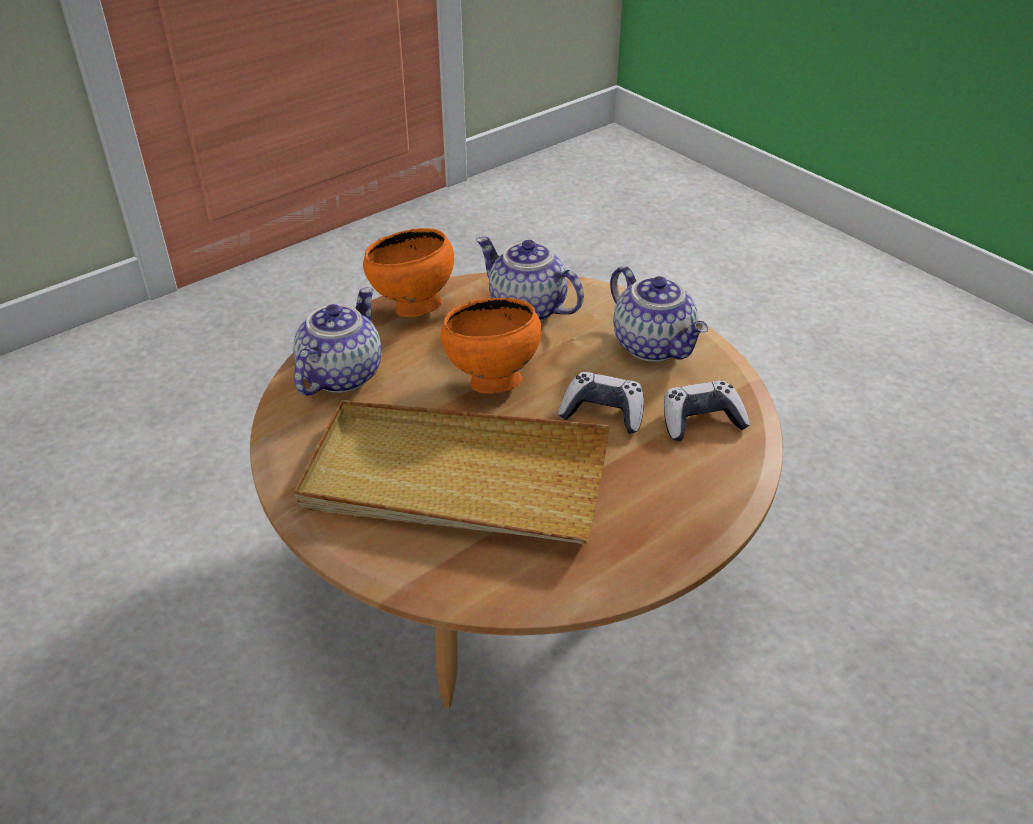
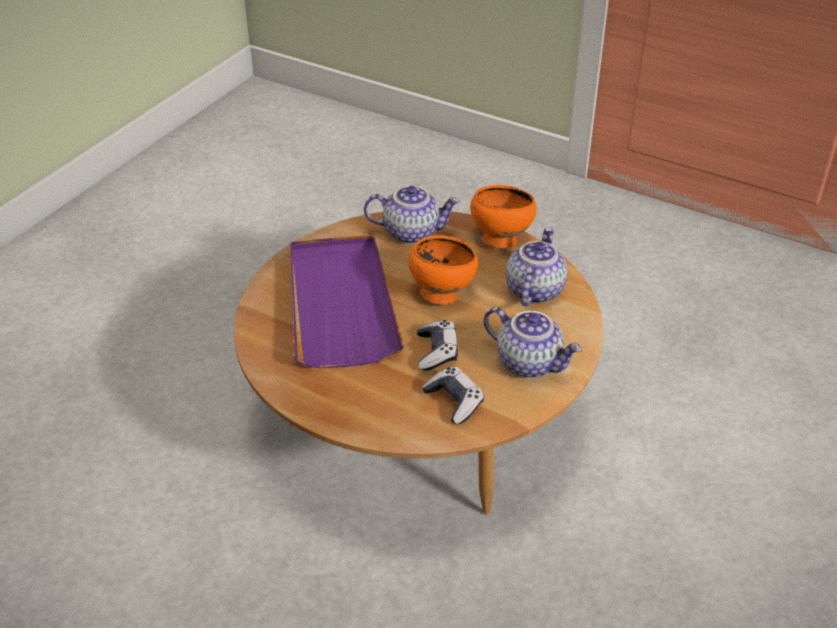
camera: 70 degrees right, 0 degrees up
(455, 479) = (341, 304): beige tray -> purple tray
(654, 345) = (530, 362): teapot -> teapot turned 90 degrees counterclockwise

